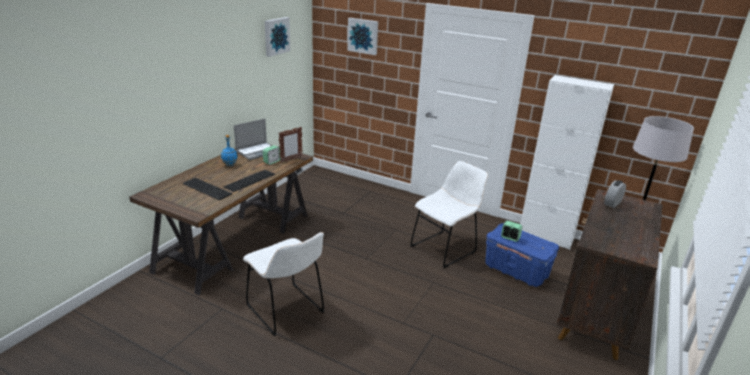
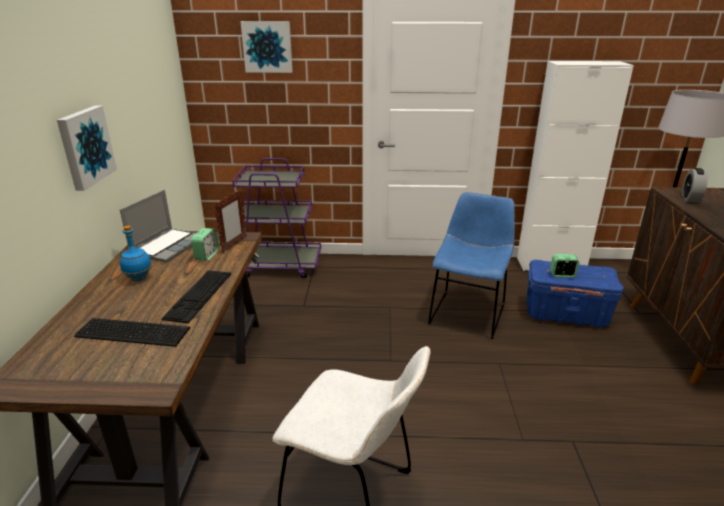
camera: 25 degrees left, 0 degrees up
(276, 36) = (141, 55): picture -> picture (85, 146)
(348, 184) = (278, 265): none -> purple cart
(445, 248) = (468, 312): white chair -> blue chair

